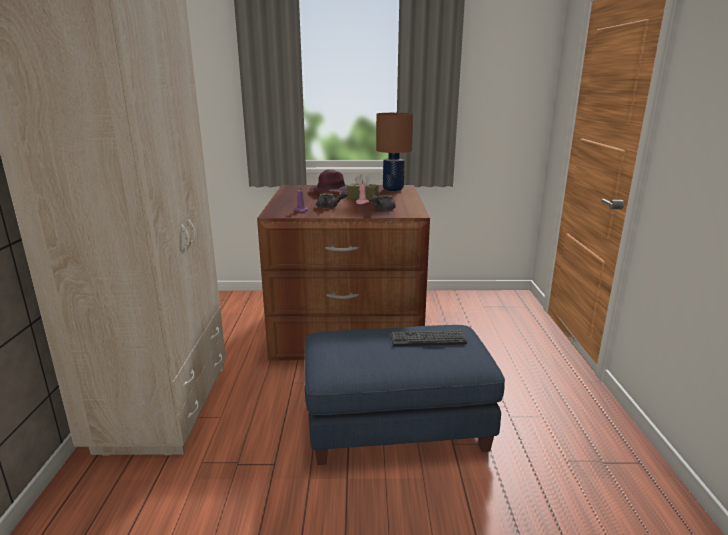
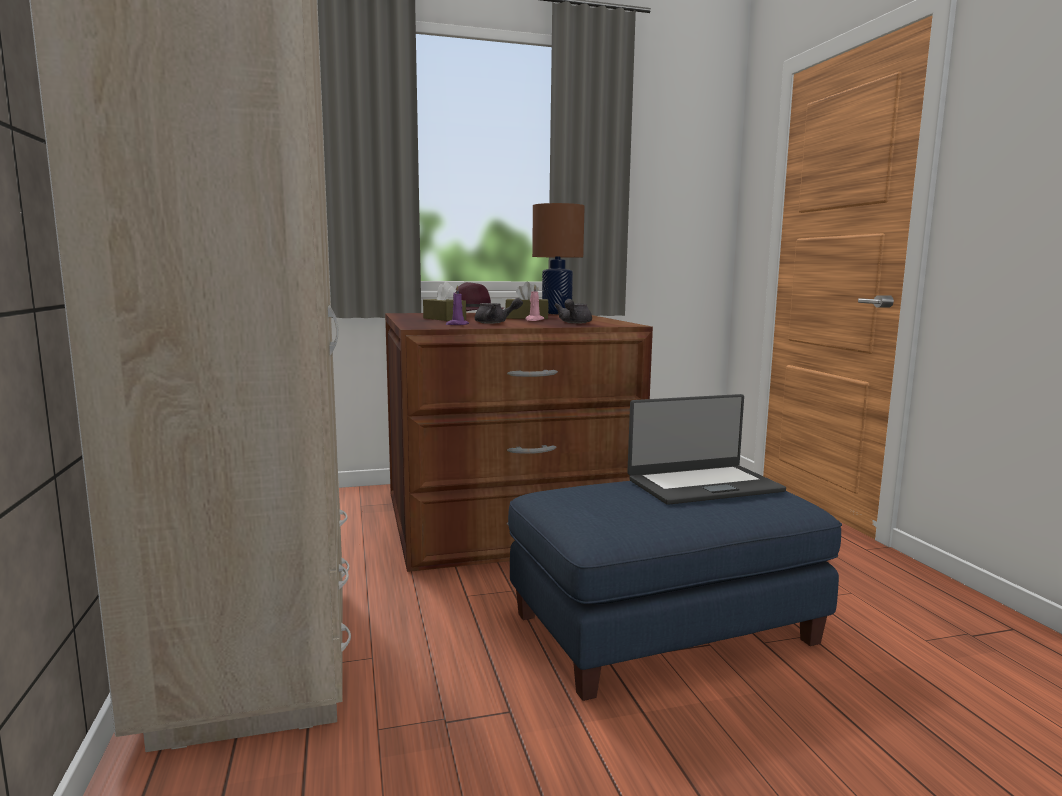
camera: 15 degrees left, 10 degrees down
(305, 198) = (444, 319): none -> brown tissue box
(428, 339) = (703, 485): keyboard -> laptop

